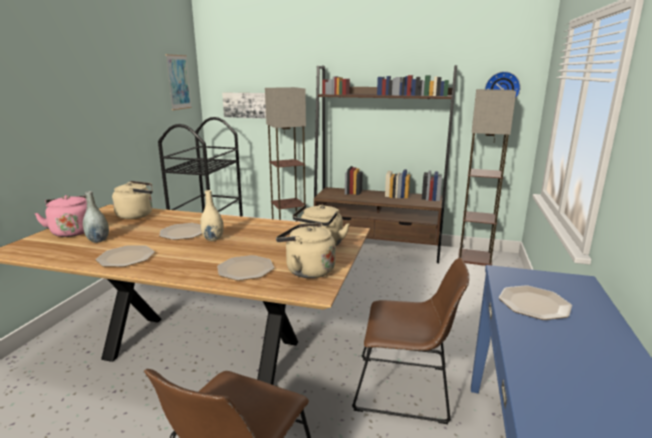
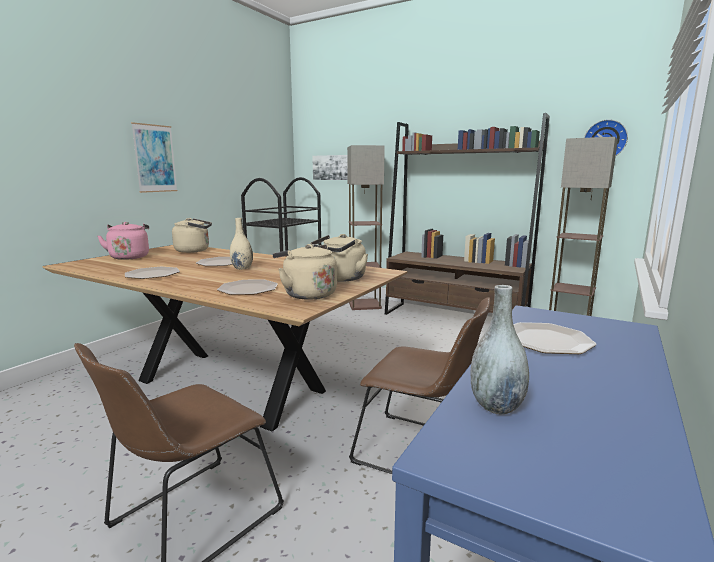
camera: 15 degrees right, 5 degrees down
(98, 240) = (143, 263): grey vase -> grey vase (496, 406)
(178, 82) = (270, 144): picture -> picture (155, 158)

